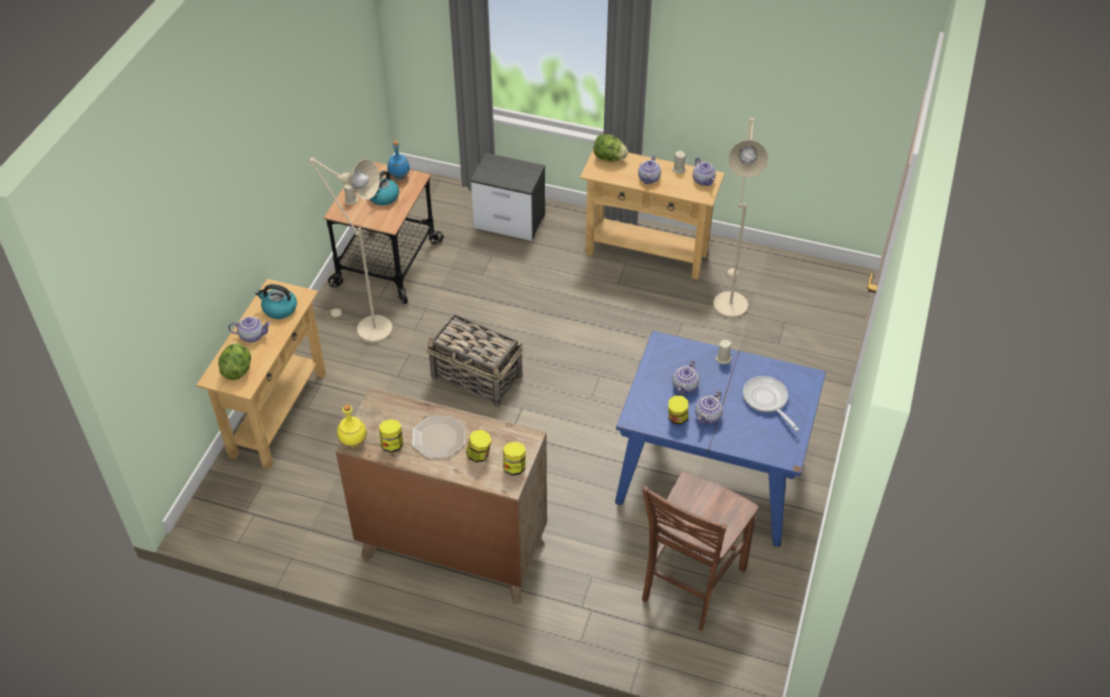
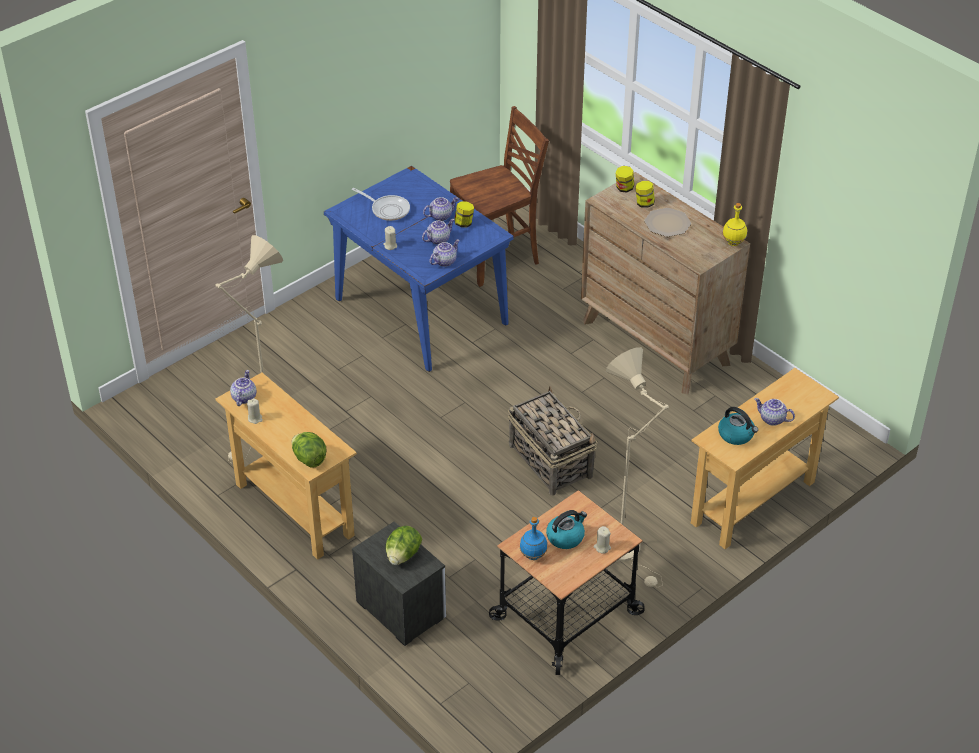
camera: 150 degrees left, 5 degrees down
(237, 370) = (797, 394): lettuce -> lettuce (403, 555)
(392, 444) = (704, 231): jar -> none
(649, 179) = (292, 420): teapot -> teapot (444, 261)
(767, 400) = (388, 209): frying pan -> frying pan turned 60 degrees counterclockwise

